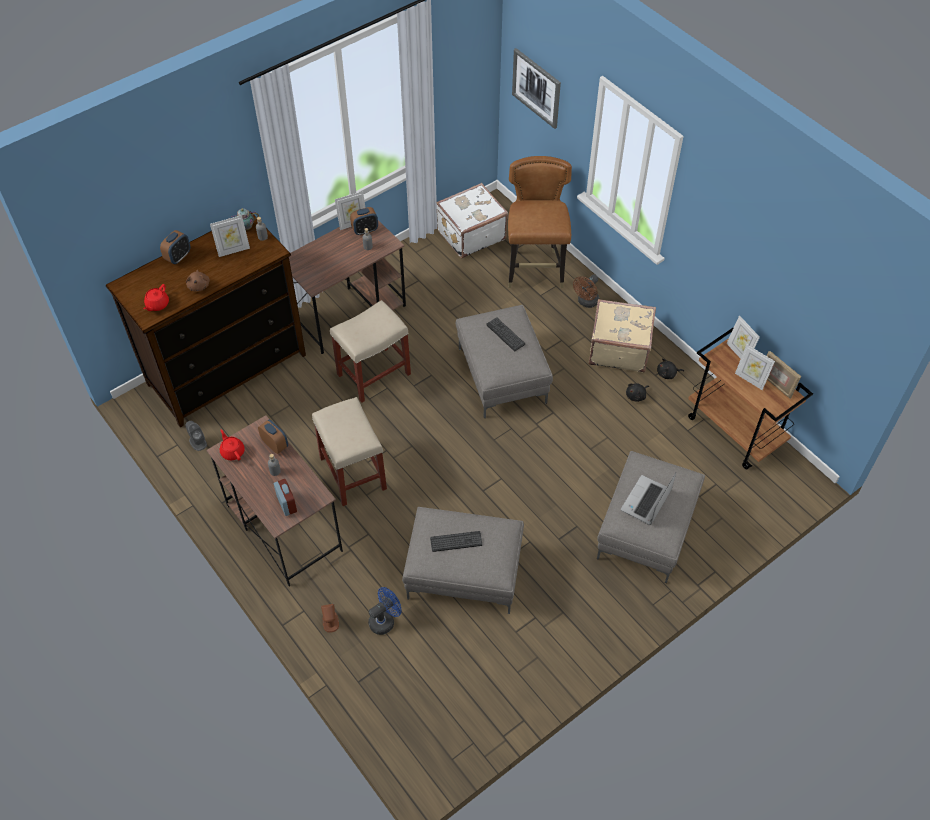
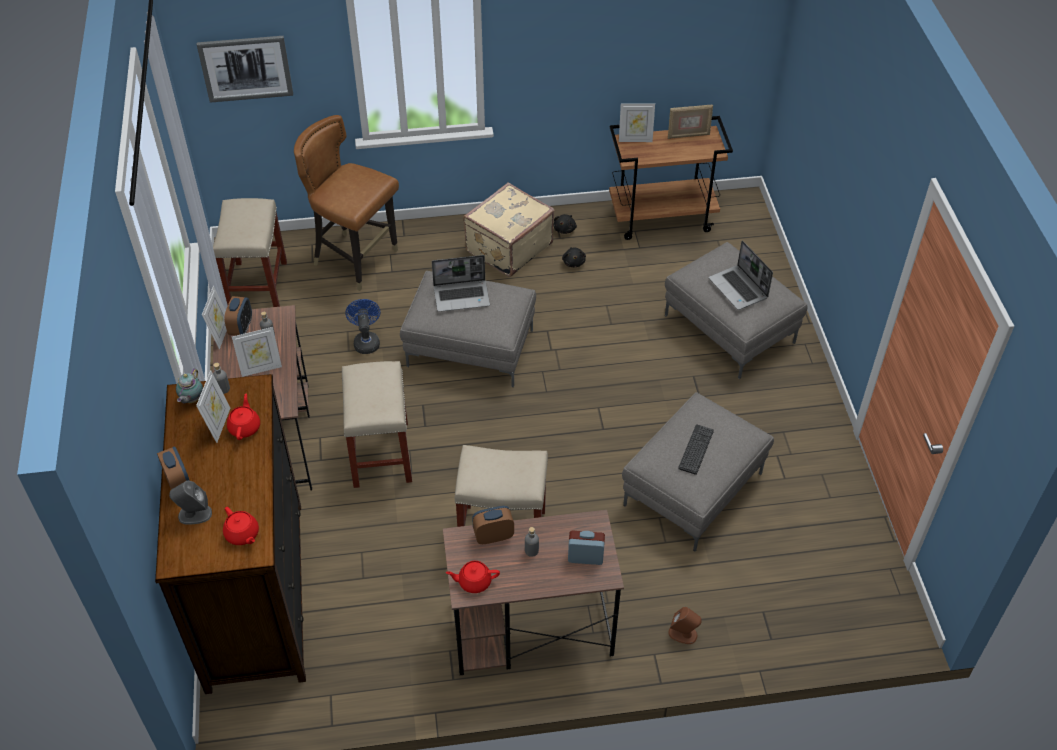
camera: 60 degrees left, 5 degrees down
(197, 442) = (343, 670): grey speaker -> grey speaker (194, 514)
(199, 285) = (247, 480): brown plush toy -> none
(238, 263) = (245, 427): none -> red teapot
(385, 620) = (709, 582): blue fan -> blue fan (366, 341)
(470, 234) = (258, 287): white suitcase -> beige stool
(505, 334) = (462, 296): keyboard -> laptop
(586, 302) = (431, 242): brown fan -> none
(750, 379) = (671, 147): picture frame -> picture frame (261, 368)

